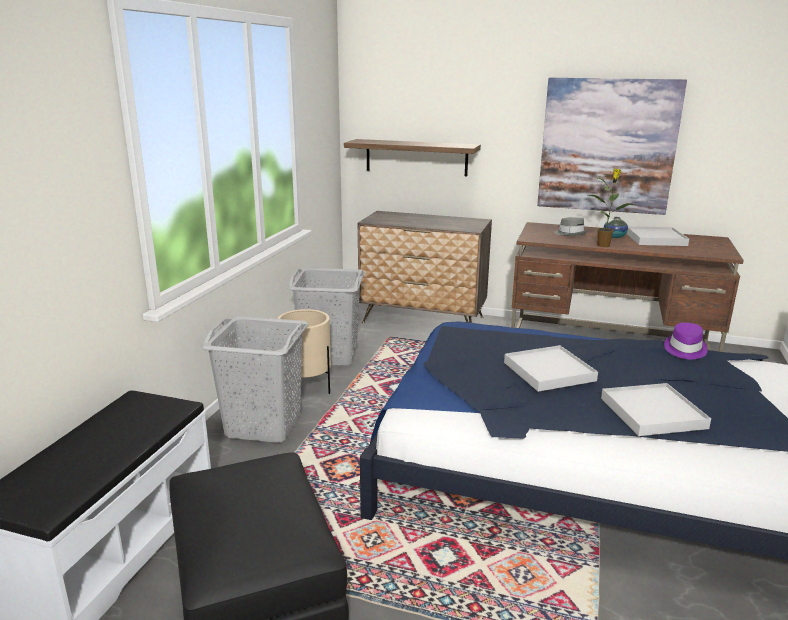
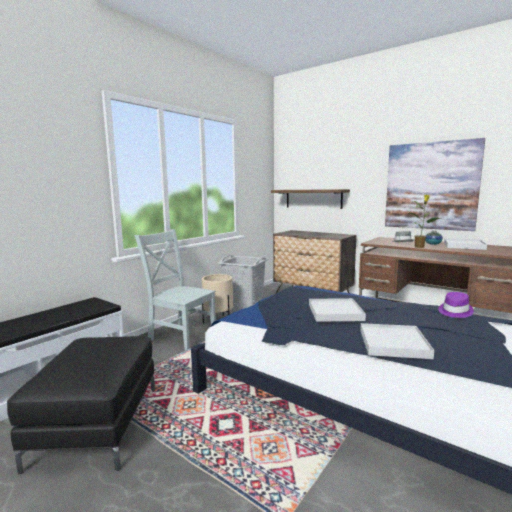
camera: 20 degrees right, 10 degrees down
(263, 425) = (180, 335): grey laundry basket -> grey chair

